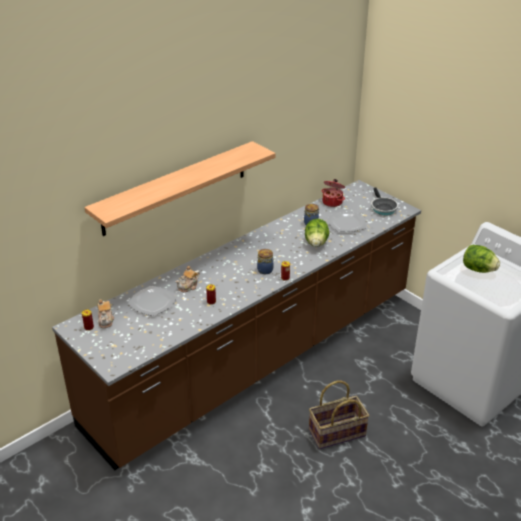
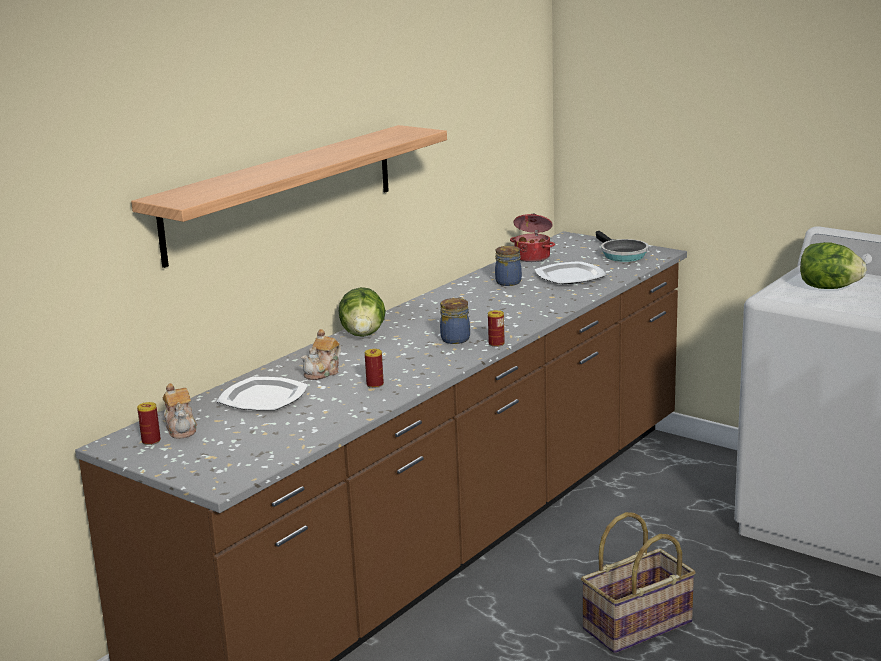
camera: 10 degrees left, 15 degrees down
(316, 243) = (530, 301): lettuce -> lettuce (363, 334)

